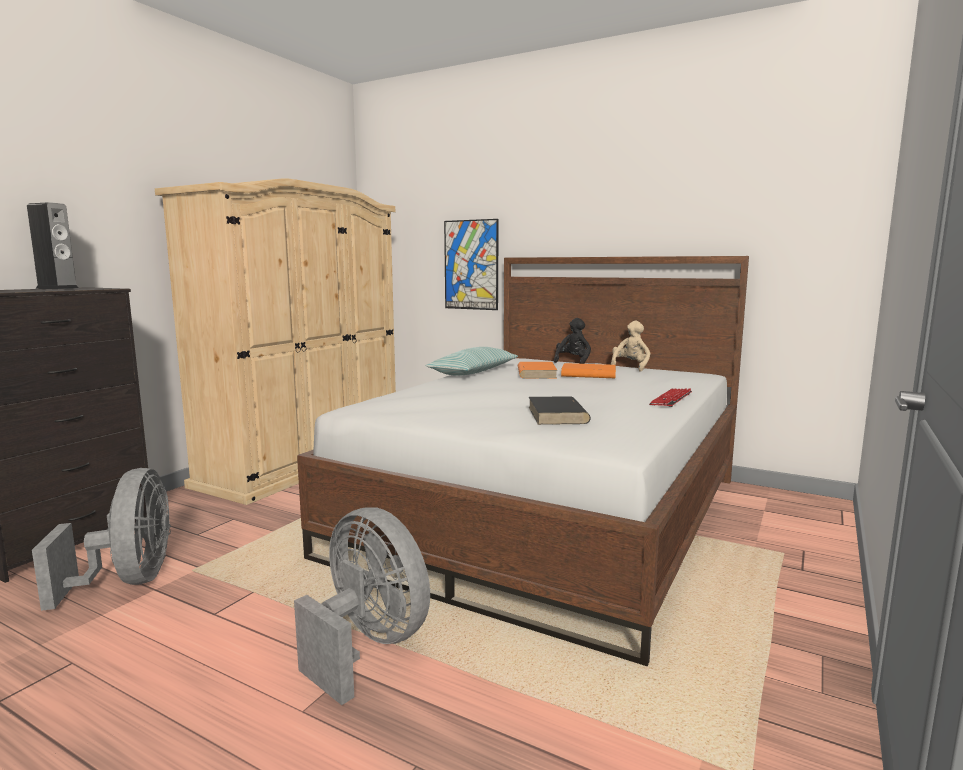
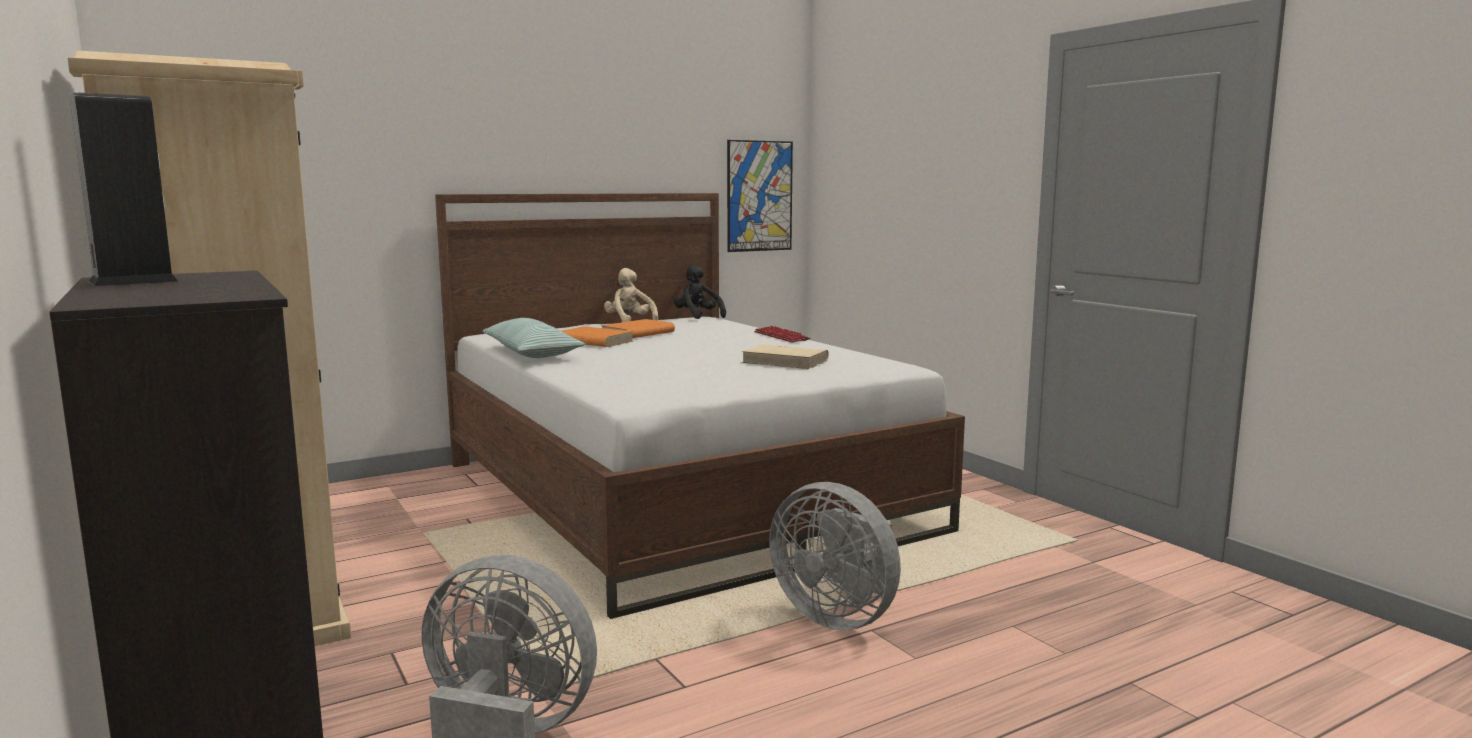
camera: 60 degrees left, 0 degrees up
(367, 646) = (838, 616): grey fan -> grey fan turned 120 degrees counterclockwise
(471, 265) = (370, 205): picture -> picture (759, 196)
(557, 415) = (786, 361): black book -> beige book
(573, 362) = (560, 327): black plush toy -> black plush toy (697, 316)

